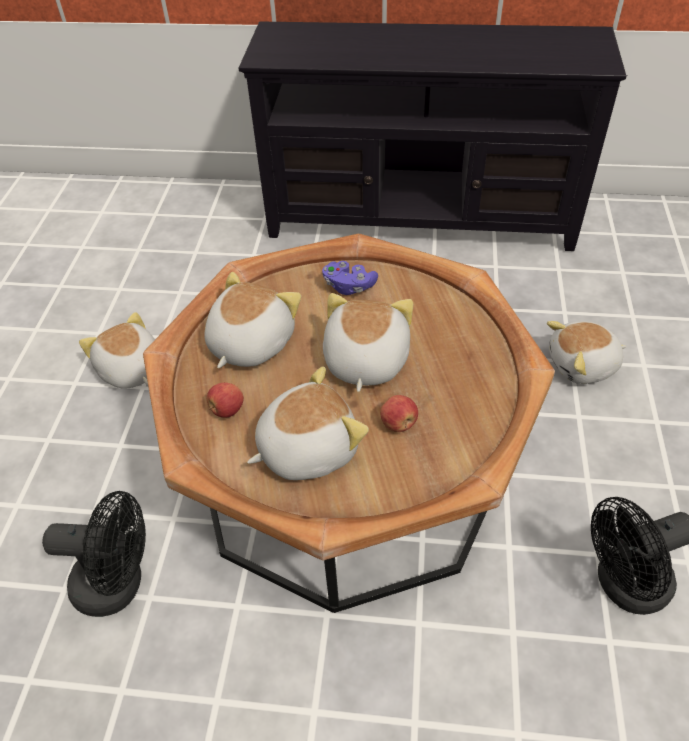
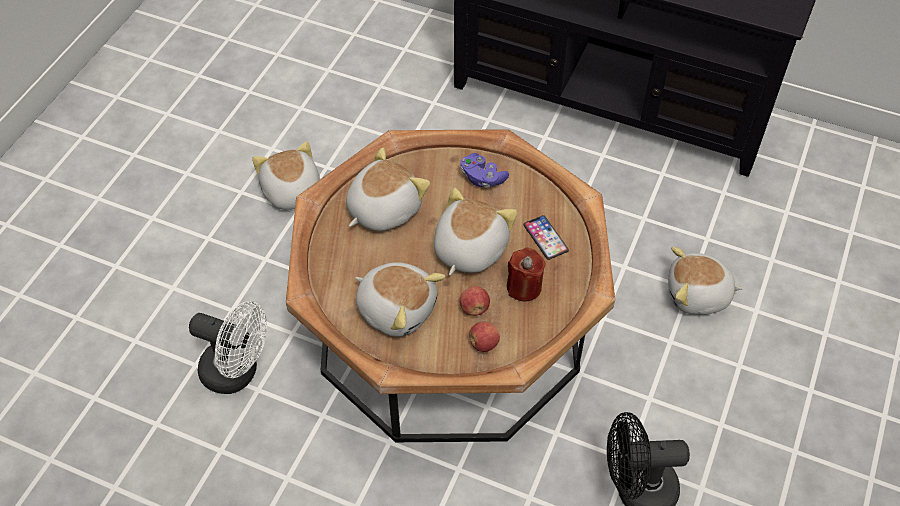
camera: 15 degrees right, 5 degrees up
(119, 584) = (238, 373): black fan -> white fan
(227, 410) = (347, 261): apple -> apple (483, 344)
(306, 448) = (397, 308): plush toy -> plush toy turned 45 degrees clockwise
(444, 328) = (545, 238): none -> phone
(445, 385) = (524, 287): none -> red candle

